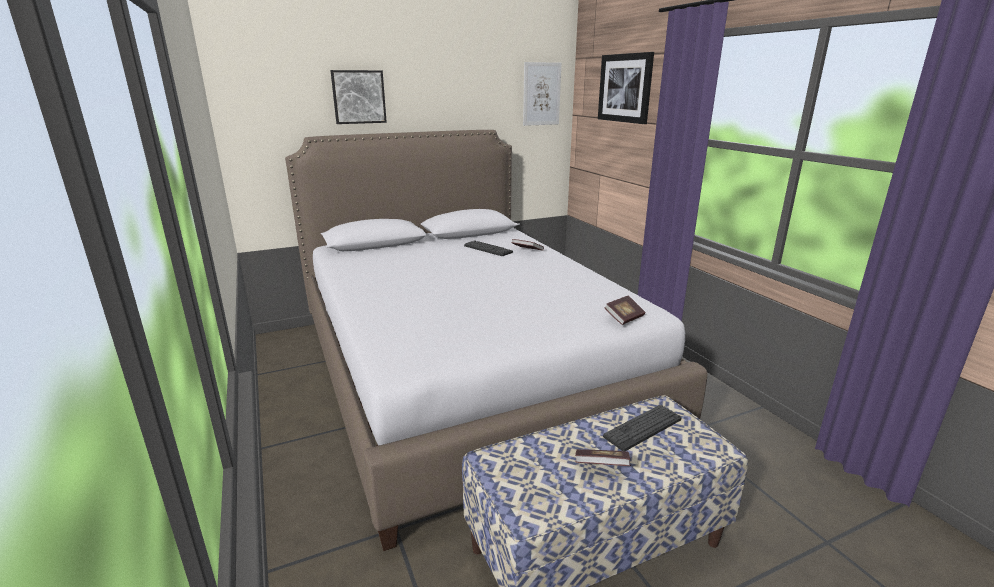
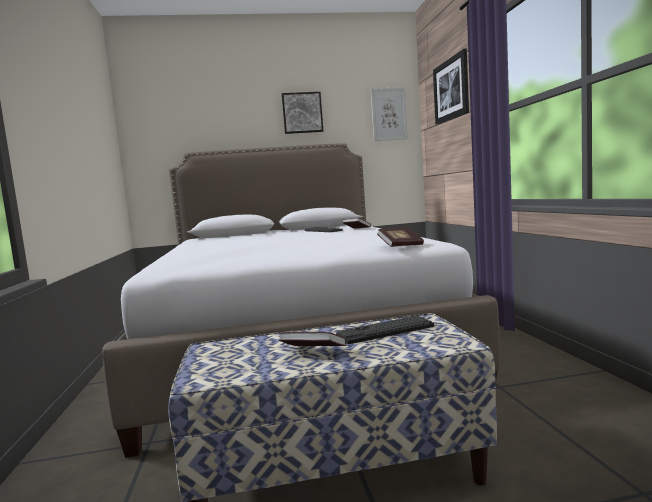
camera: 15 degrees right, 15 degrees down
(358, 97) = (229, 123): picture -> picture (302, 113)

